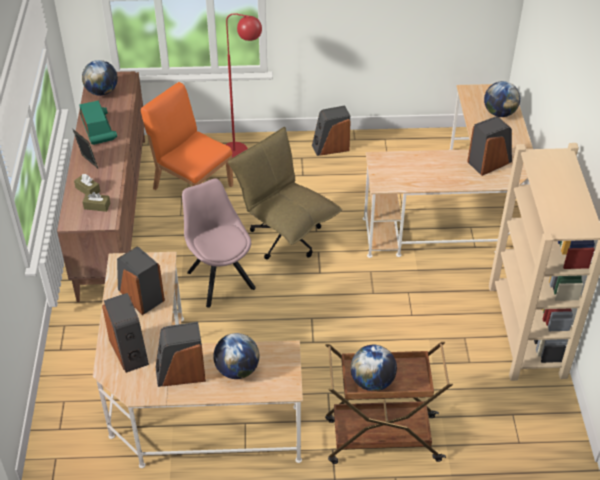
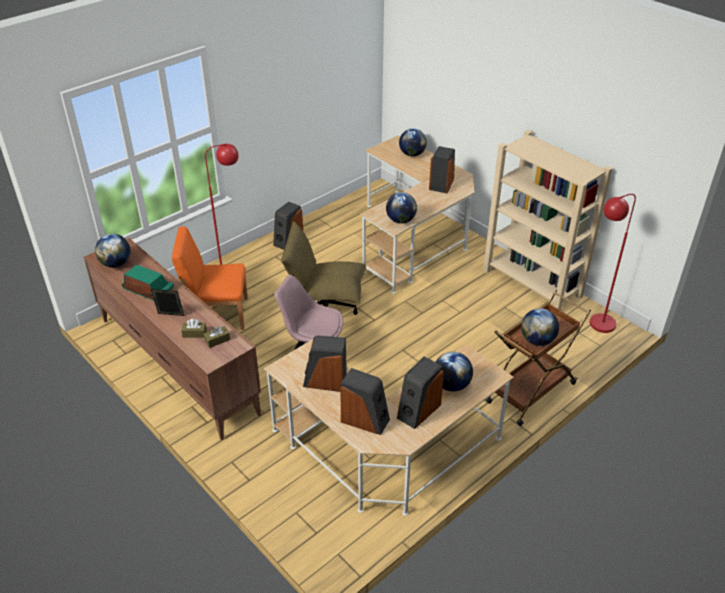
camera: 40 degrees left, 5 degrees down
(395, 180) = (400, 220): none -> globe
(540, 420) = (596, 327): none -> red floor lamp

